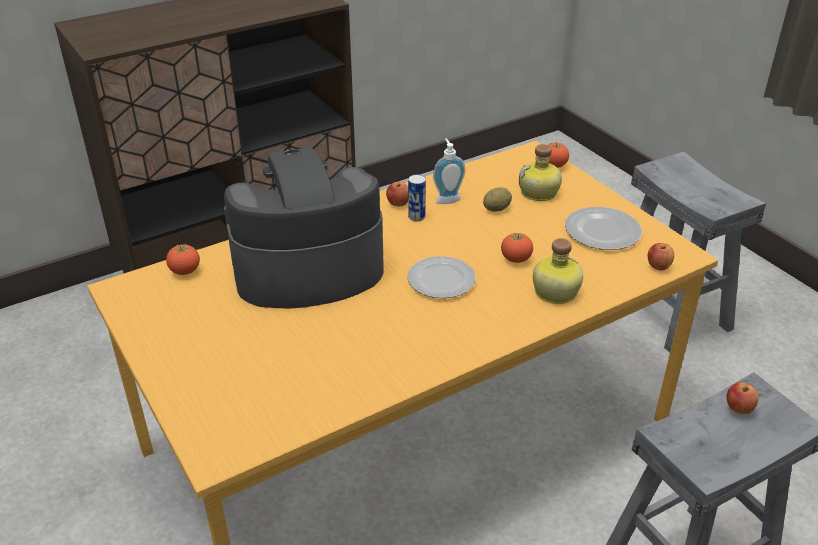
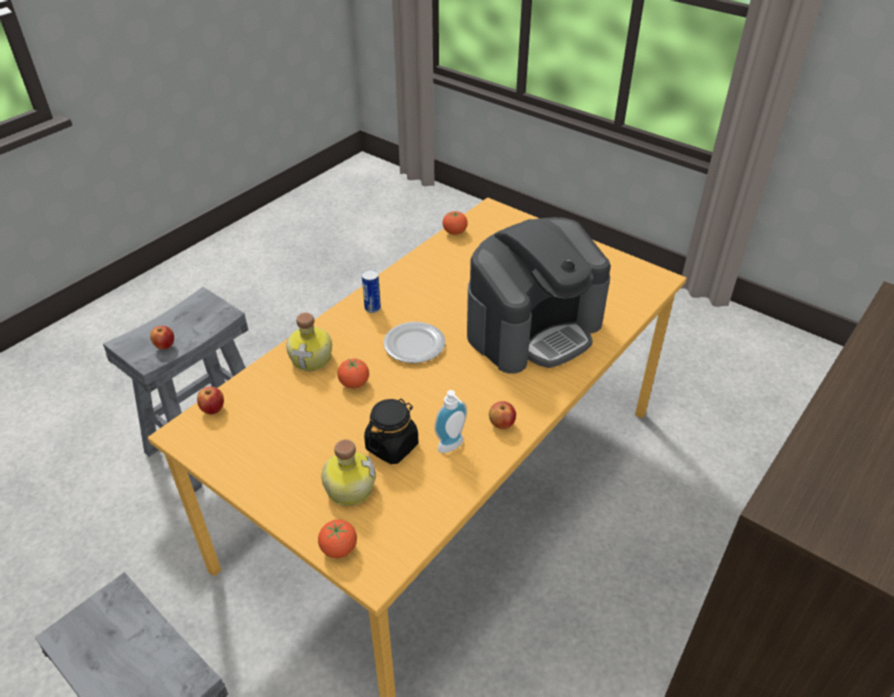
camera: 160 degrees right, 5 degrees up
(185, 271) = (628, 303): tomato -> tomato (454, 232)
(416, 217) = (472, 411): can -> can (372, 308)
(496, 209) = (392, 446): potato -> black jar
(601, 231) = (270, 443): plate -> none

